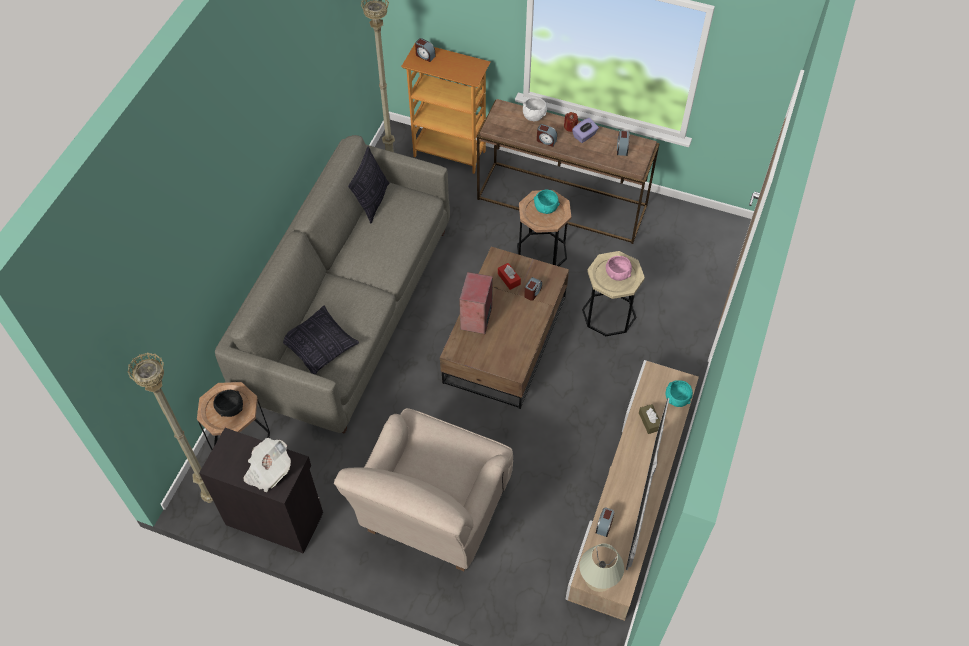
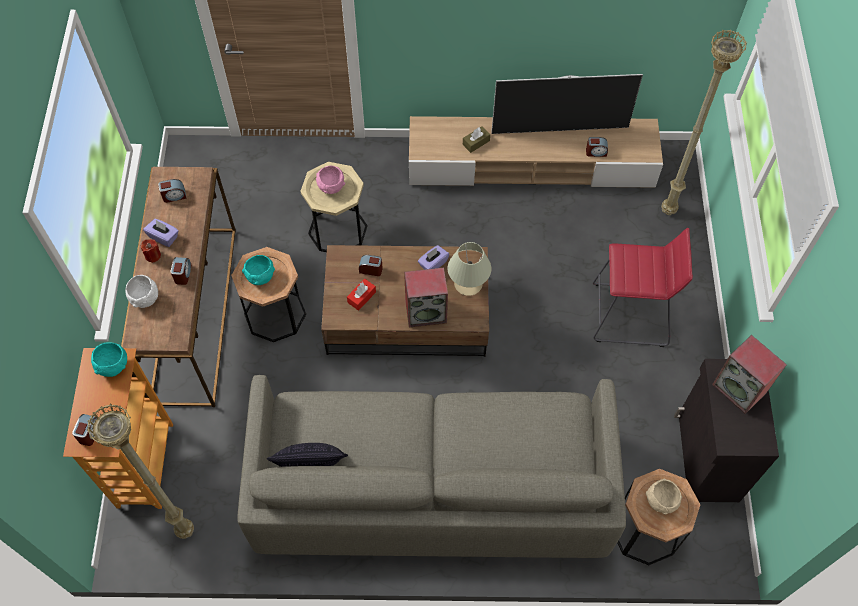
camera: 110 degrees left, 5 degrees up
(211, 496) = (718, 533): beige floor lamp -> beige floor lamp (667, 211)
(231, 409) = (661, 501): black bowl -> beige bowl
(268, 471) = (740, 389): newspaper -> speaker
(319, 346) = (543, 440): pillow -> none
(434, 514) = (630, 314): beige armchair -> red stool
(521, 337) = (433, 264): none -> purple tissue box
(598, 578) = (645, 144): beige table lamp -> beige table lamp (468, 284)
(676, 400) = (443, 127): turquoise bowl -> turquoise bowl (113, 366)

